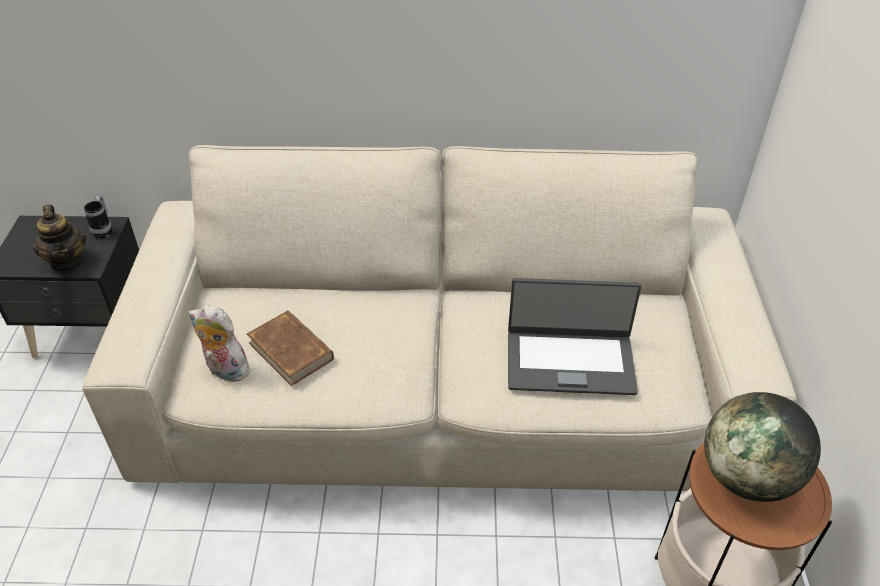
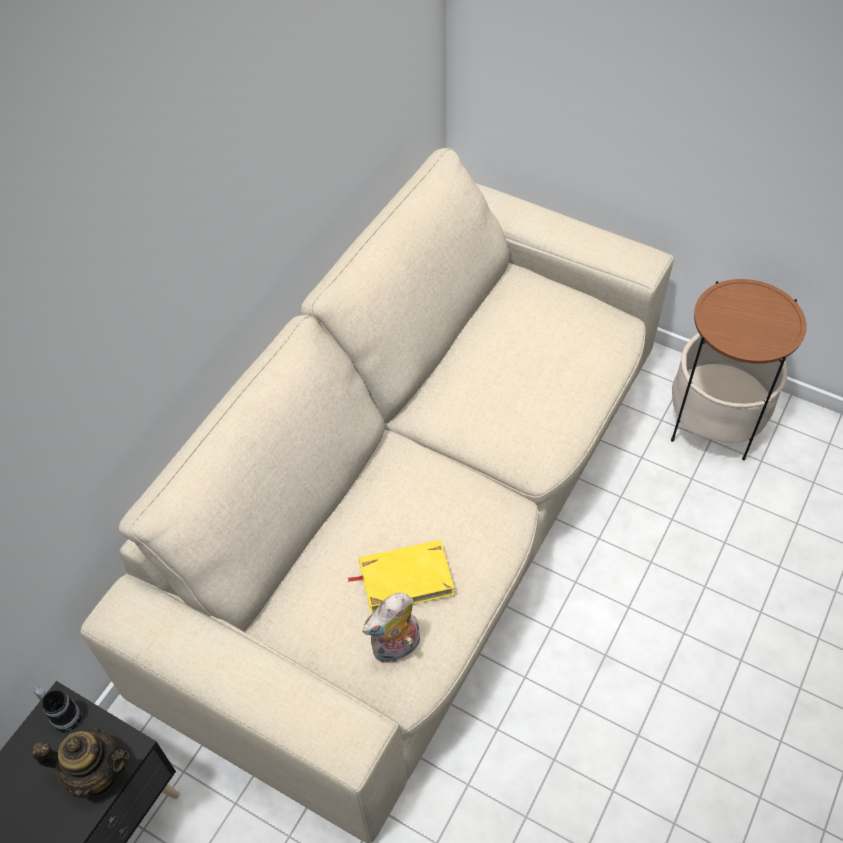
camera: 60 degrees left, 10 degrees up
(291, 350) = (405, 578): brown book -> yellow book
(570, 361) = (548, 371): laptop -> none
(747, 477) = (739, 321): globe -> none

